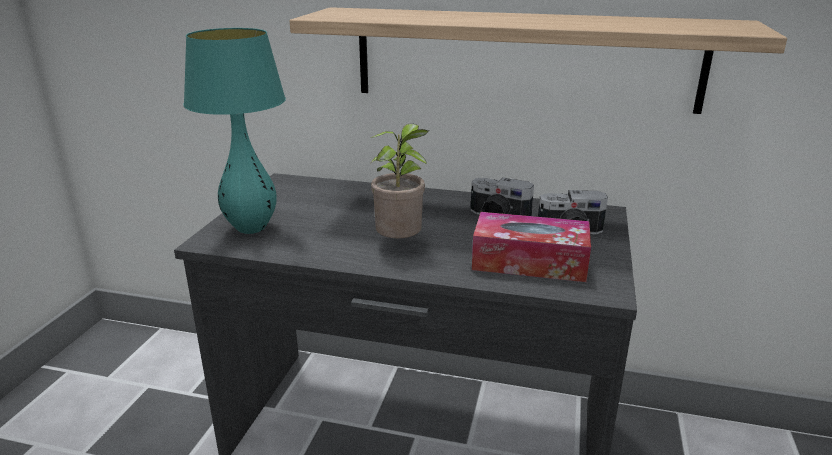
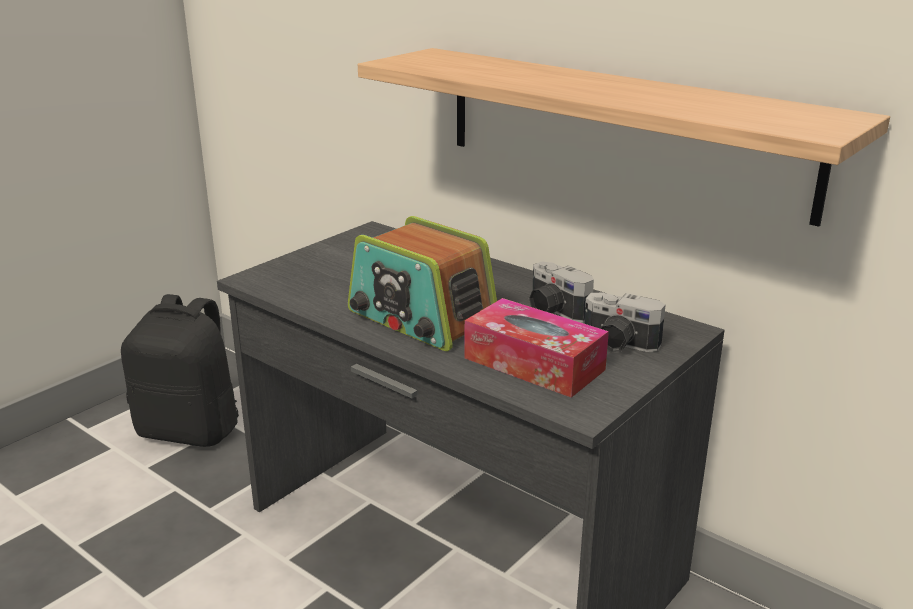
camera: 25 degrees right, 0 degrees up
(111, 403) = (191, 430): none -> black backpack
(250, 228) = (297, 274): turquoise table lamp -> none
(401, 244) = (421, 318): potted plant -> radio

